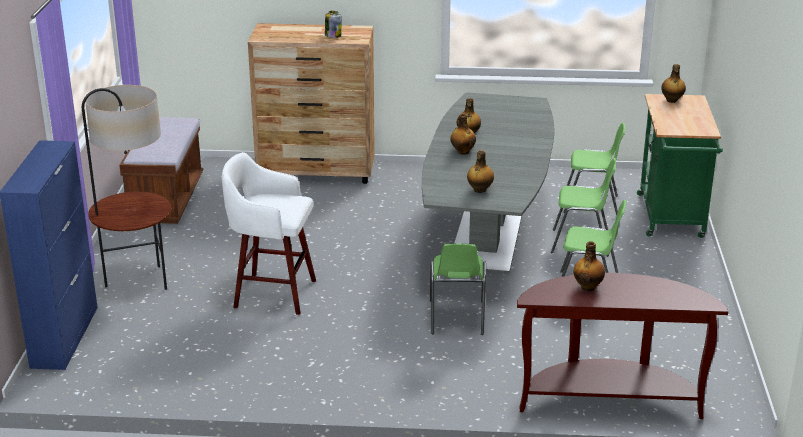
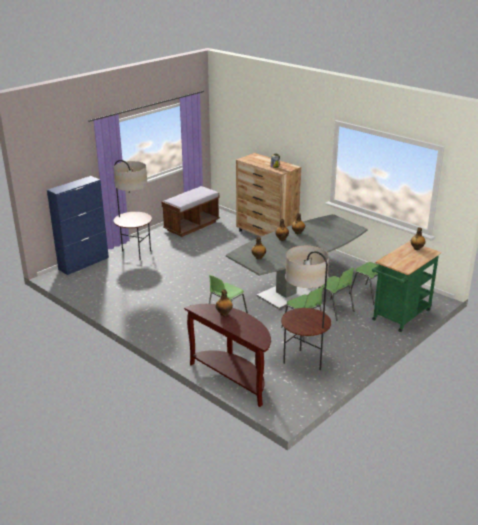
camera: 40 degrees right, 0 degrees up
(272, 293) = (173, 277): white stool -> none
(658, 331) = (304, 362): none -> floor lamp

